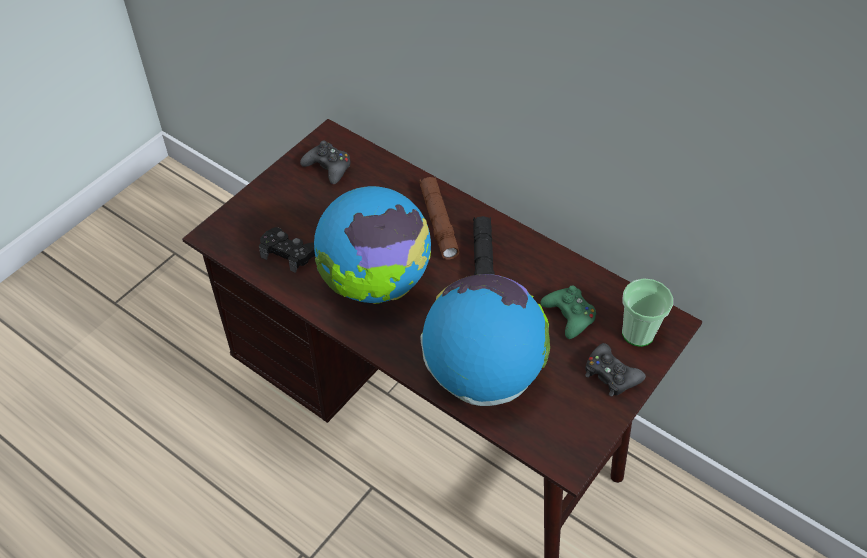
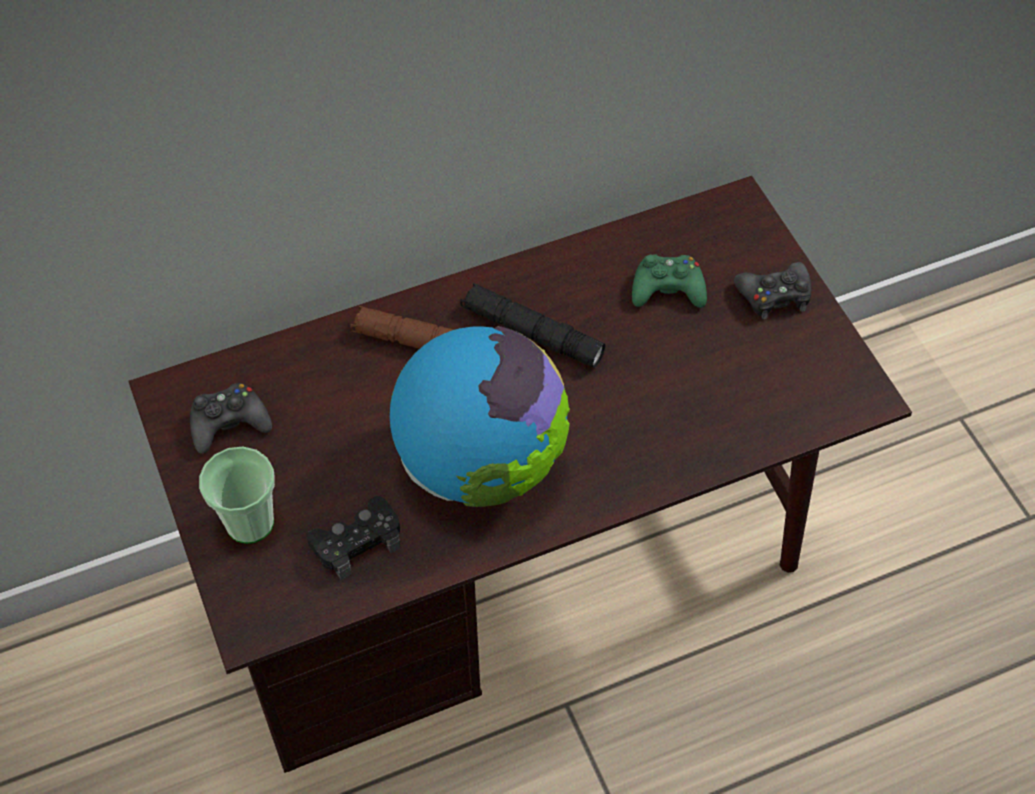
camera: 60 degrees left, 5 degrees up
(483, 374) = (699, 417): globe -> none
(638, 333) = (733, 240): cup -> cup (250, 522)

